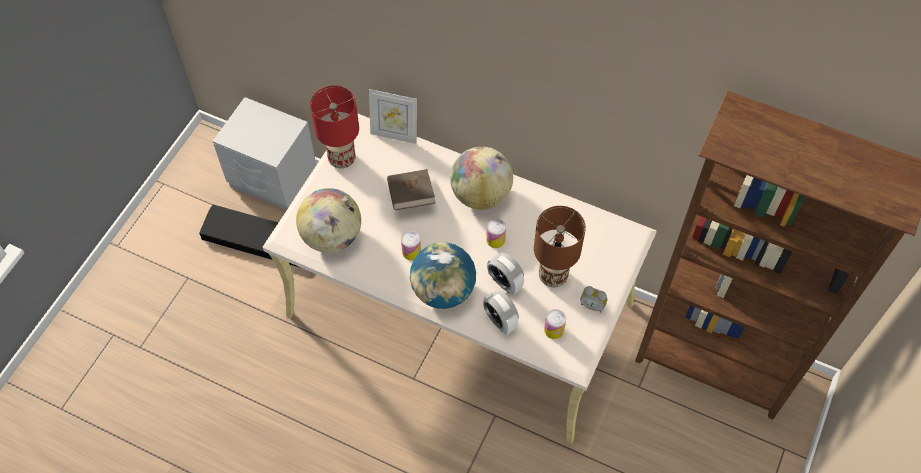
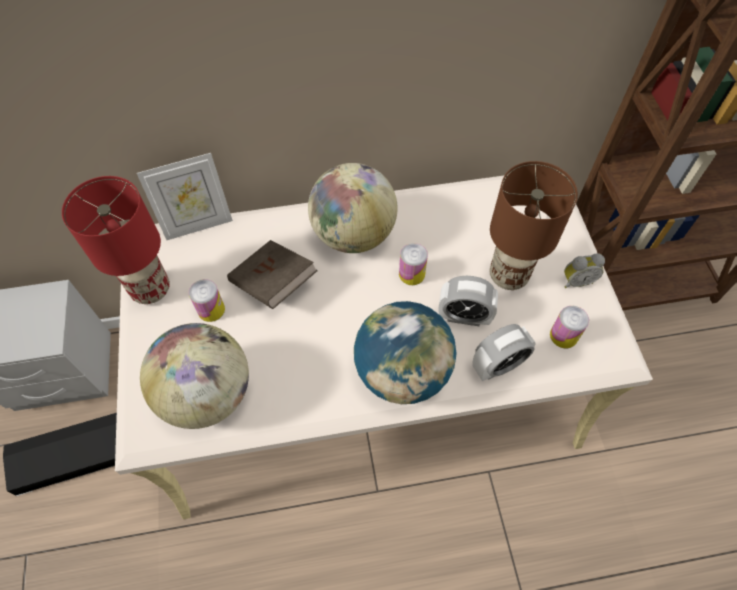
camera: 35 degrees left, 0 degrees up
(411, 252) = (325, 349): can -> can (211, 309)
(500, 321) = (497, 365): alarm clock -> alarm clock turned 45 degrees counterclockwise

